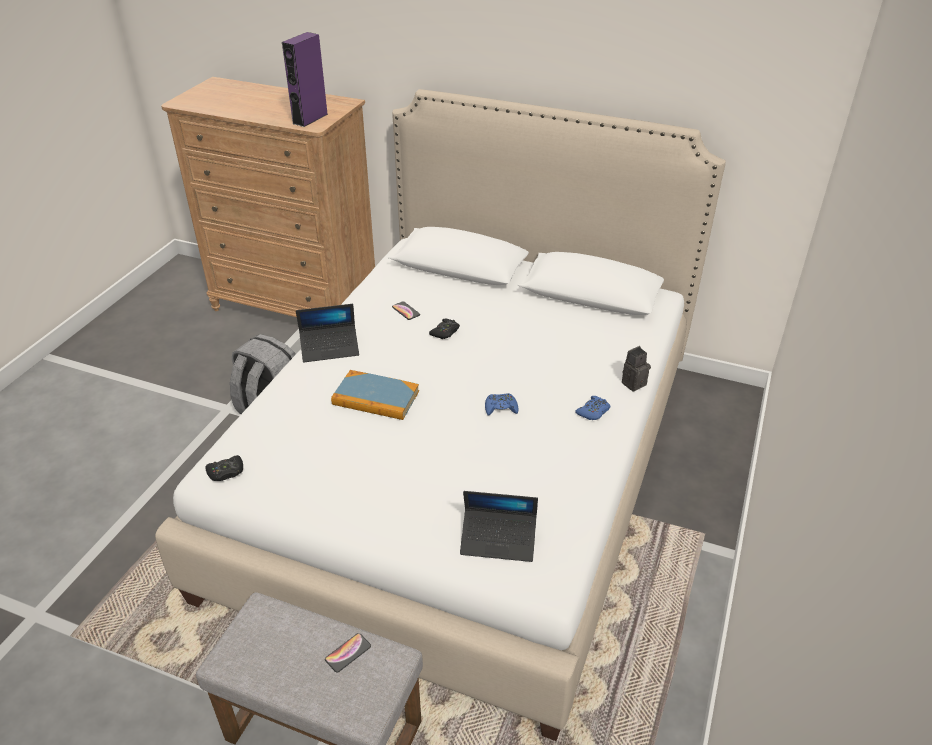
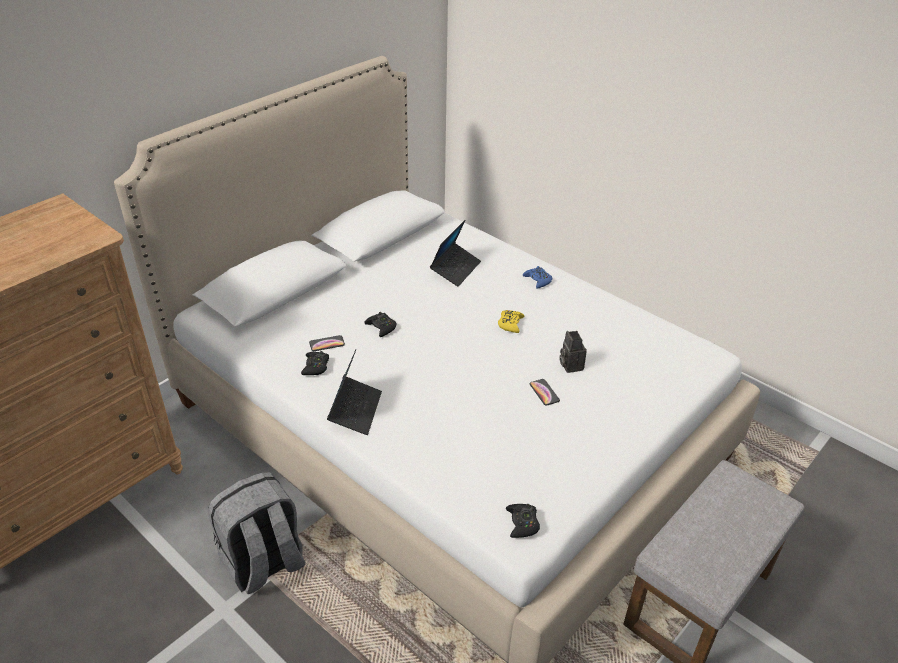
camera: 70 degrees left, 0 degrees up
(310, 119) = (73, 237): purple speaker -> none
(348, 653) = (720, 501): phone -> phone (544, 392)
(373, 314) = (316, 367): none -> black game controller
(375, 398) = (460, 393): book -> none
(498, 540) = (664, 366): laptop -> laptop (455, 269)
(501, 408) = (510, 324): blue game controller -> yellow game controller
(633, 382) = (512, 252): camera -> camera (570, 365)

